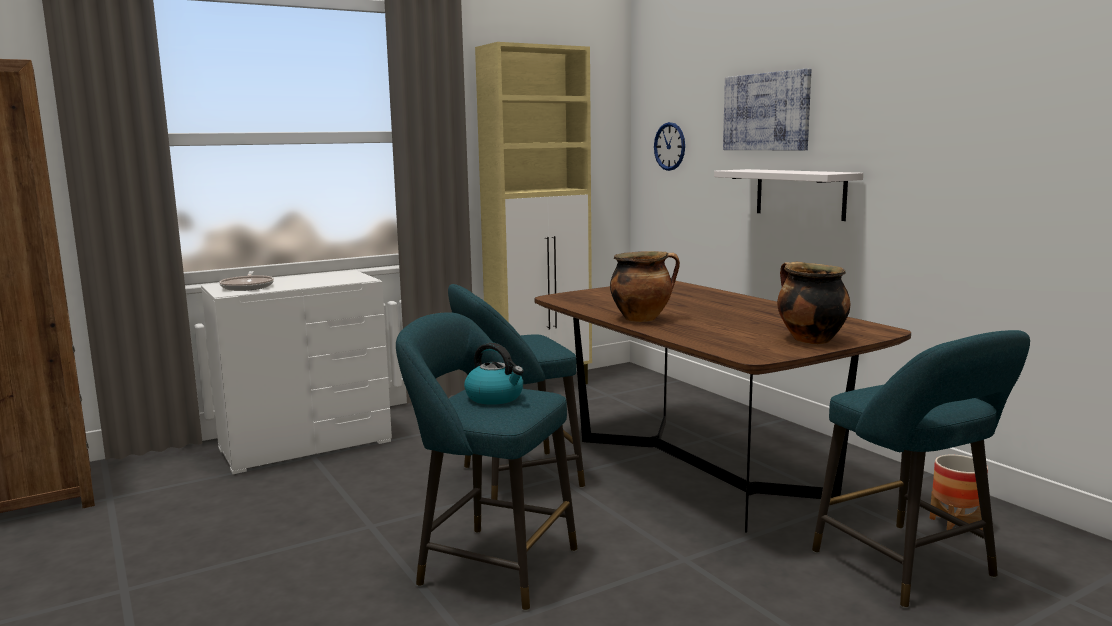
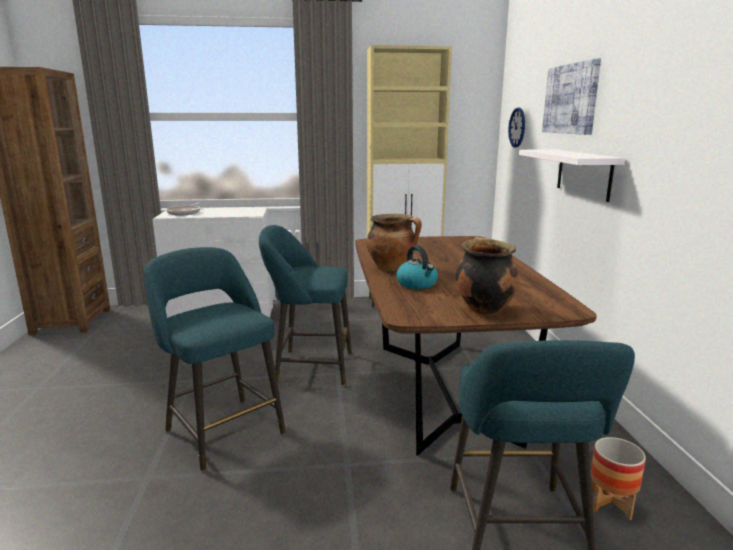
camera: 25 degrees right, 5 degrees up
(495, 397) = (216, 314): kettle -> kettle (417, 284)

